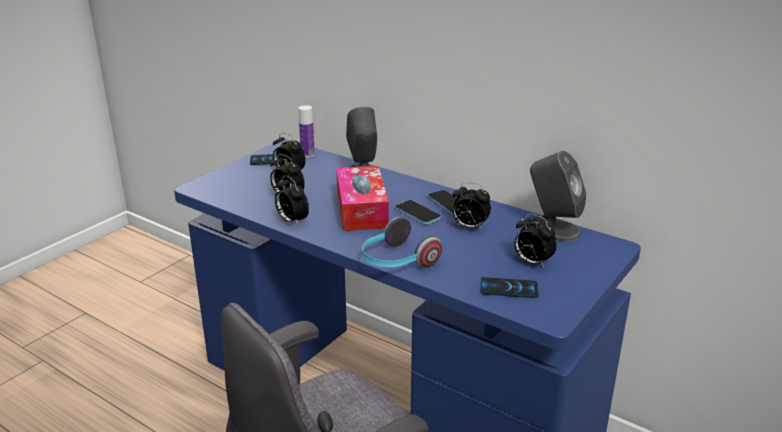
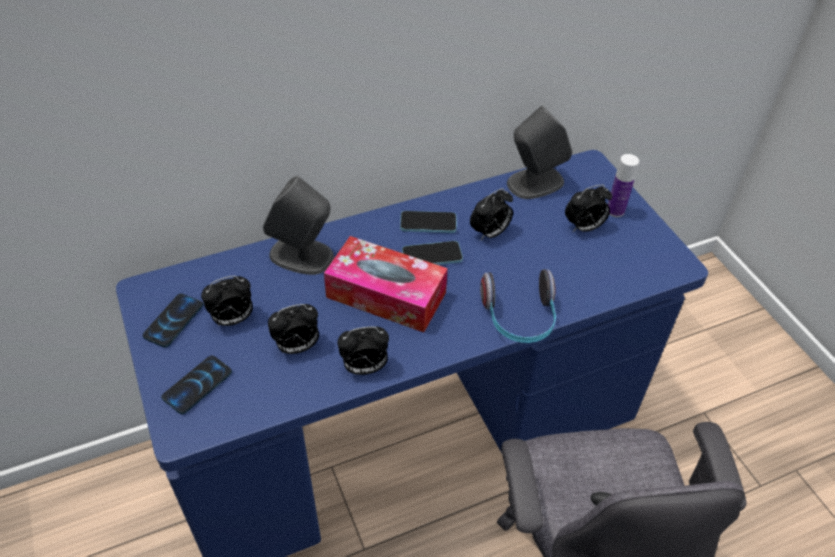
camera: 60 degrees left, 20 degrees up
(307, 154) = (192, 278): bottle -> bottle (615, 211)
(508, 289) = (619, 266): phone -> phone (197, 385)

